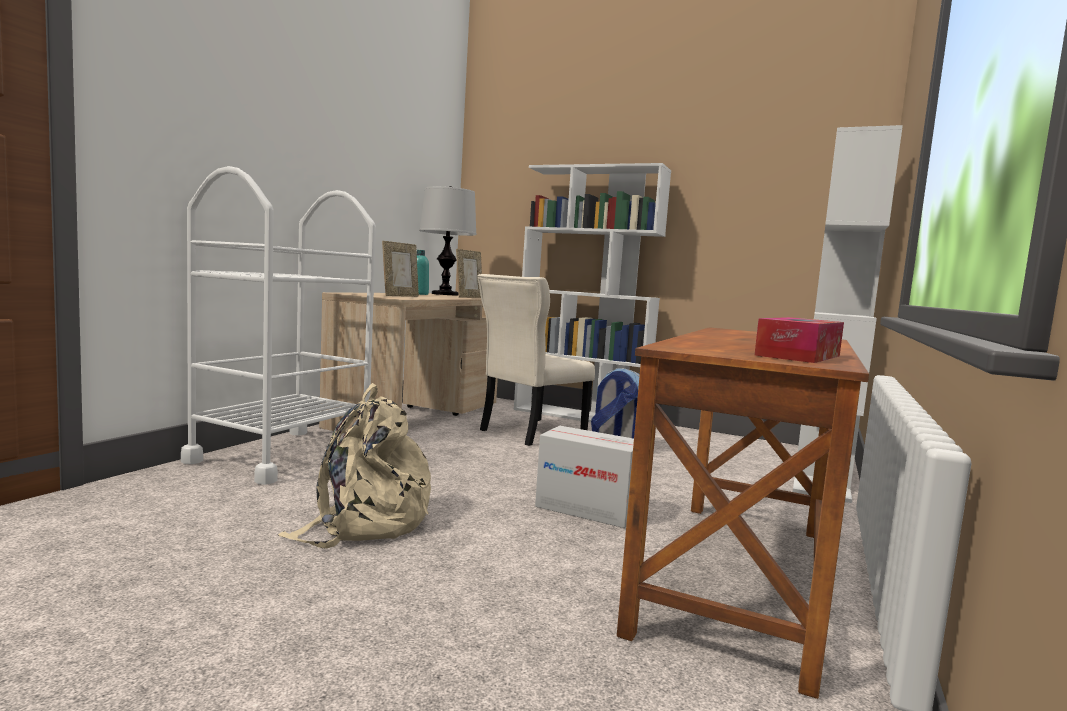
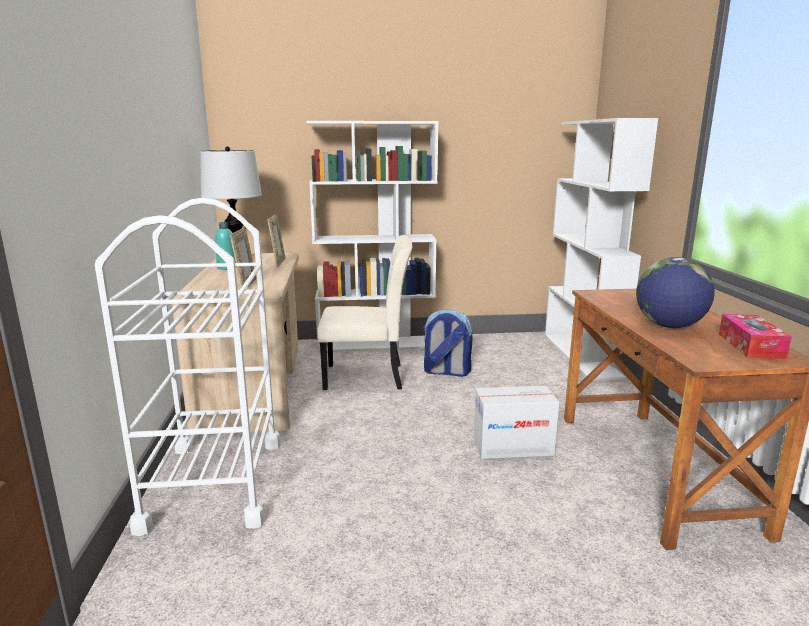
camera: 30 degrees left, 10 degrees up
(364, 522) = (400, 529): beige backpack -> none
(529, 432) = (368, 377): beige chair -> beige chair turned 105 degrees counterclockwise
(736, 341) = (669, 326): none -> globe

